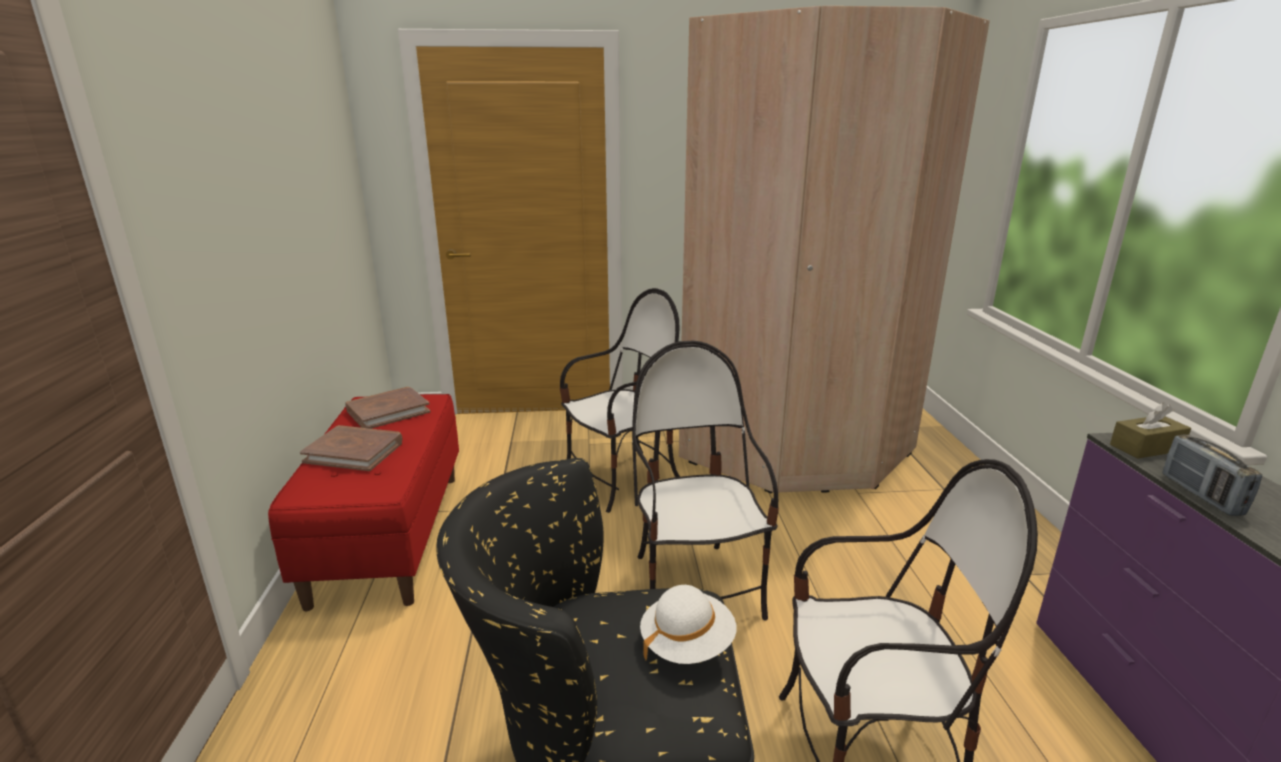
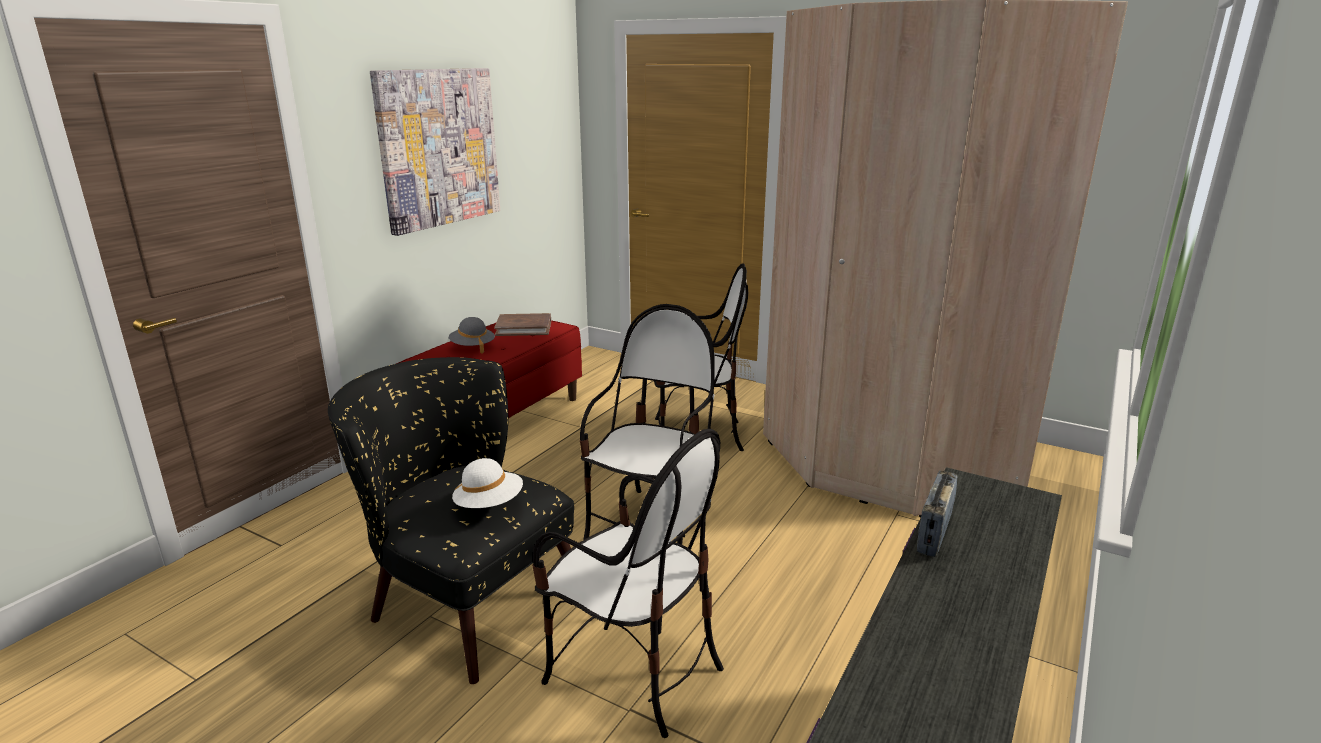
camera: 35 degrees right, 0 degrees up
(257, 190) = (438, 148): none -> picture
(354, 452) = (472, 347): brown book -> grey hat
(1146, 447) = (977, 493): brown tissue box -> none

